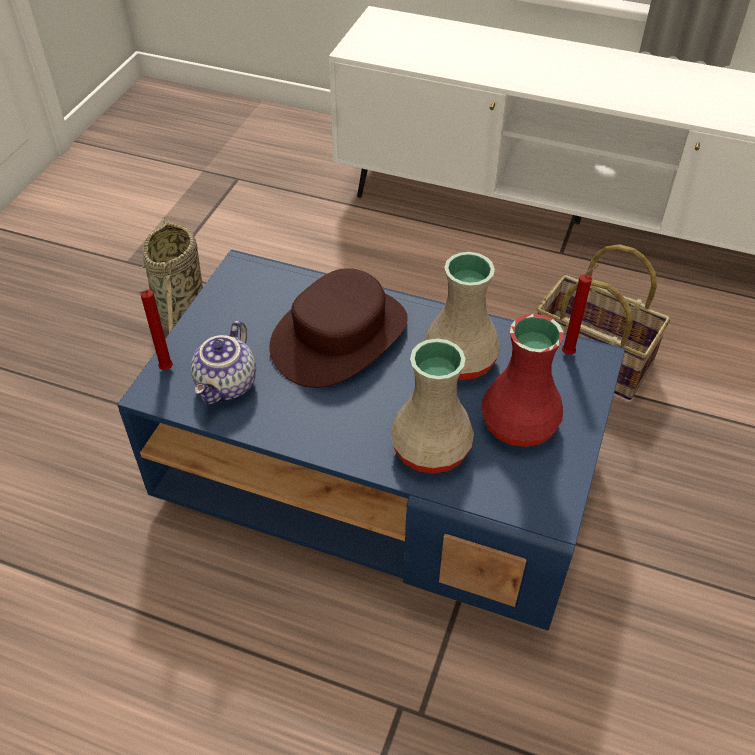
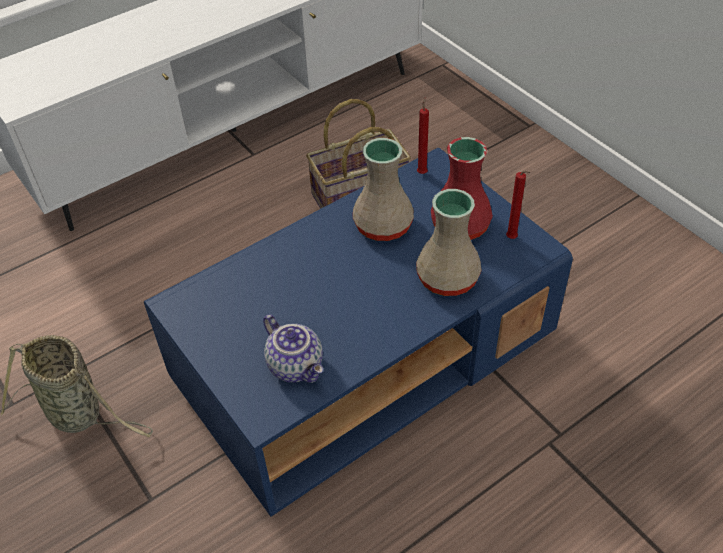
camera: 55 degrees left, 0 degrees up
(165, 370) = (245, 400): red candle -> red candle (512, 239)
(340, 336) = (305, 277): brown hat -> none

